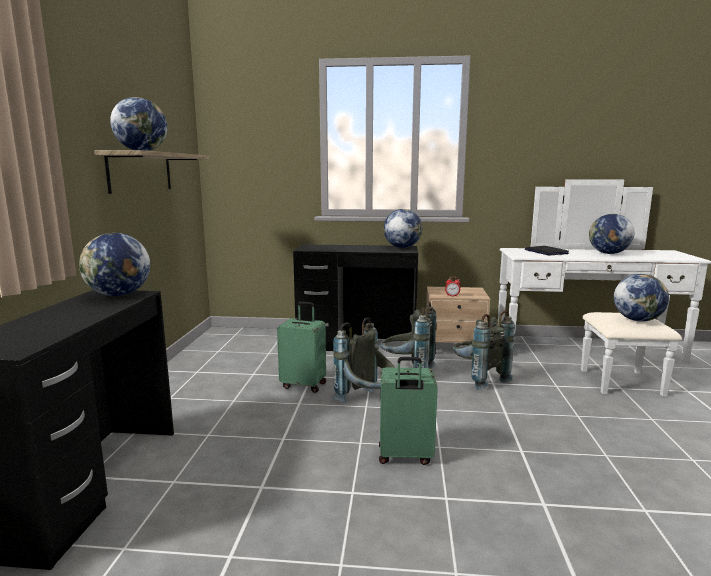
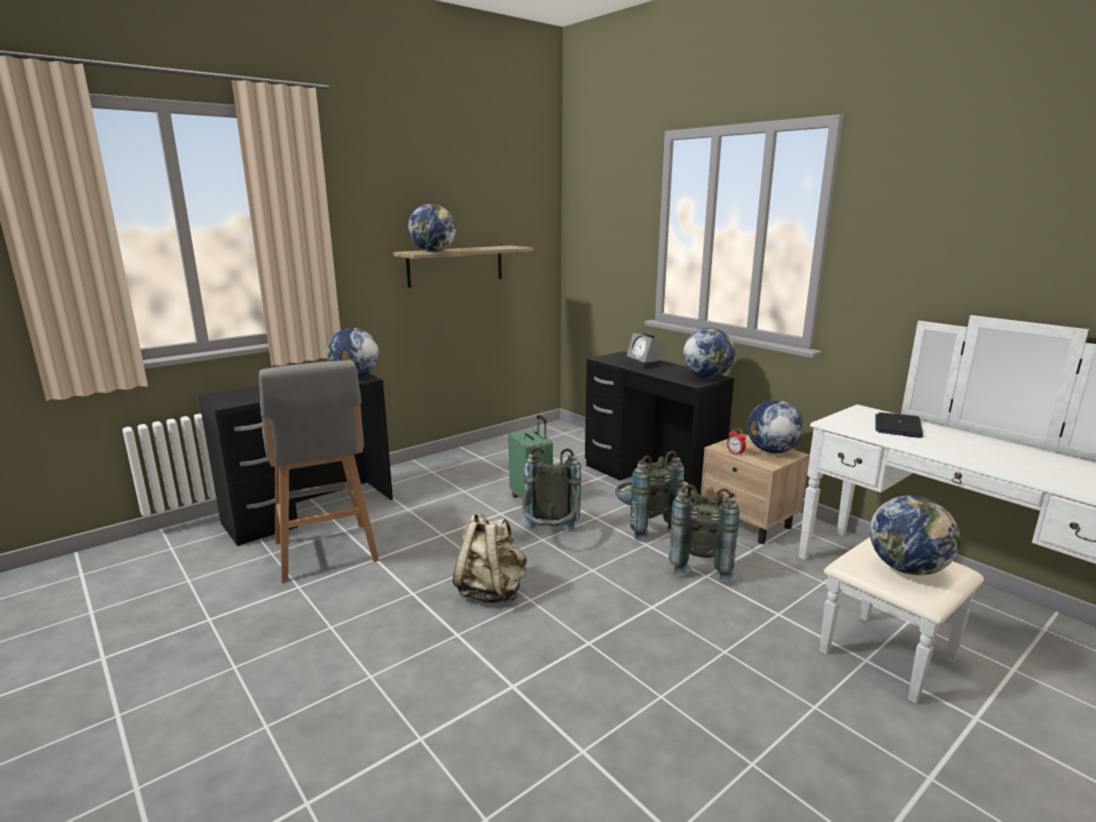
camera: 45 degrees right, 5 degrees up
(197, 511) = (326, 553): none -> grey stool
(343, 247) = (644, 364): none -> alarm clock
(405, 456) = (491, 591): green suitcase -> beige backpack
(608, 253) = (1002, 455): globe -> globe (771, 451)

